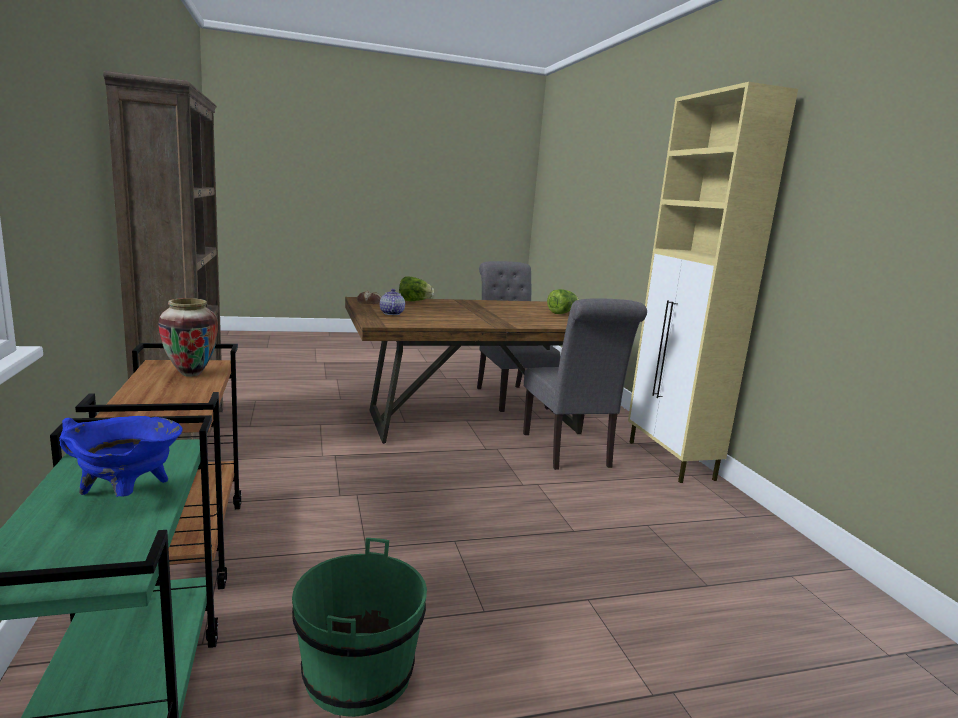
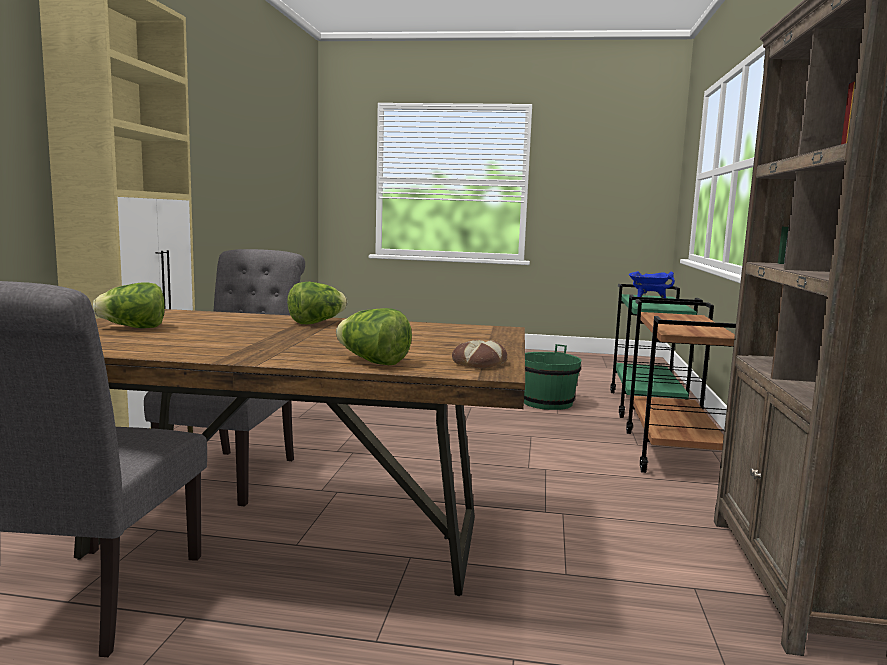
camera: 155 degrees left, 5 degrees down
(191, 374) = (682, 328): vase -> none
(391, 313) = (463, 340): teapot -> none
(496, 322) = (316, 322): none -> lettuce

